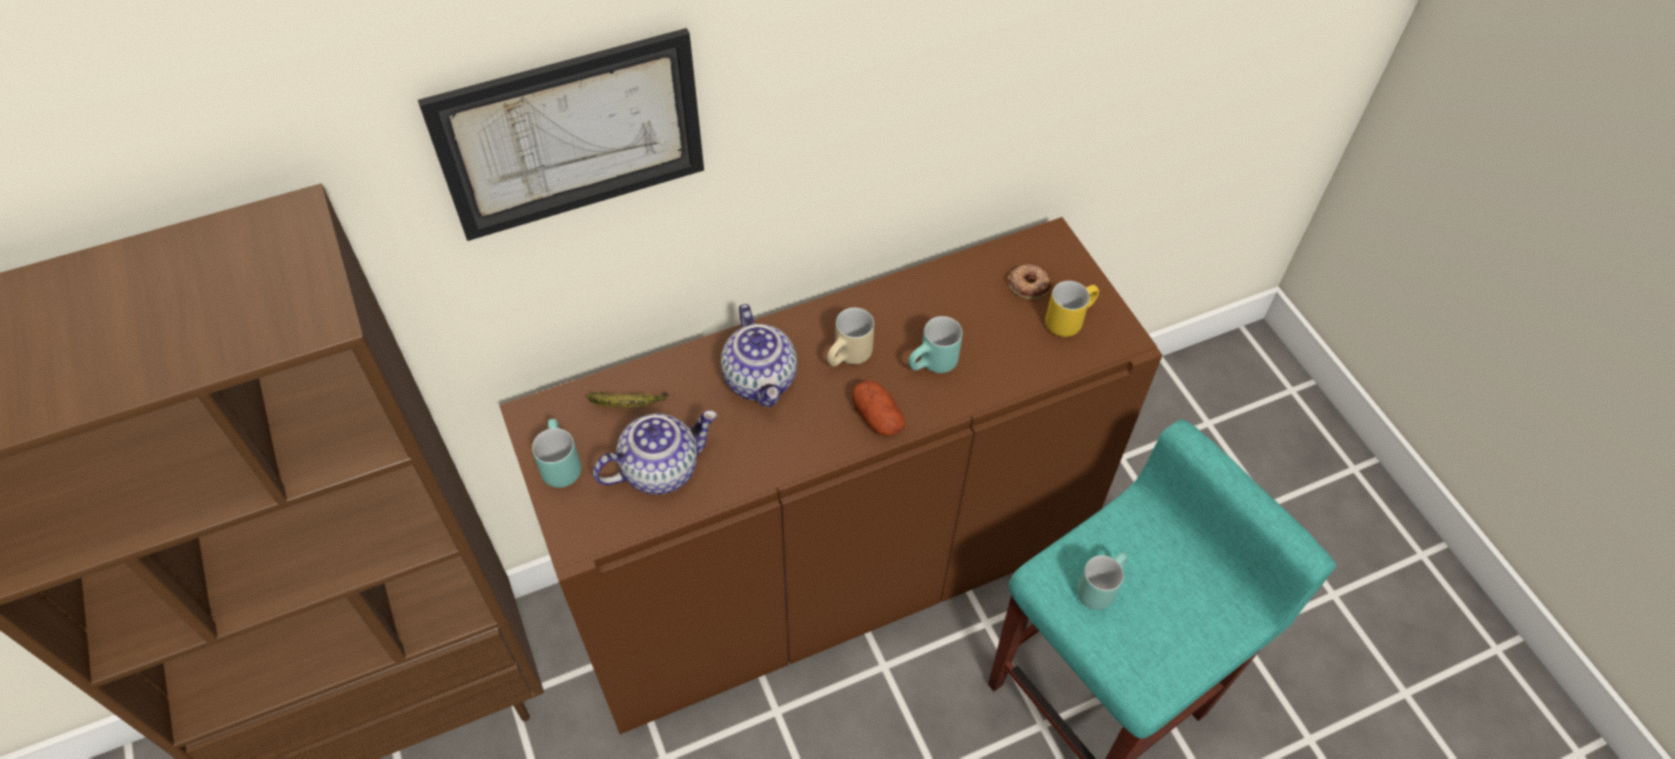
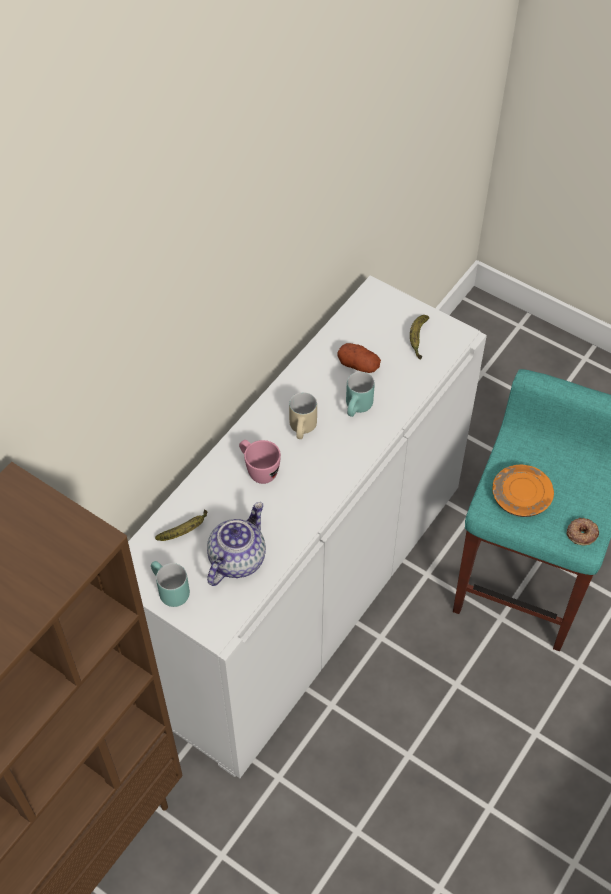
camera: 30 degrees left, 0 degrees up
(571, 135) = (124, 358): picture -> none
(761, 379) = (258, 471): teapot -> pink mug
(832, 568) = (305, 593): brown cabinet -> white cabinet
(877, 417) = (348, 457): potato -> potato (358, 365)
(1028, 284) = (379, 328): donut -> donut (581, 533)
(1068, 318) = (418, 339): yellow mug -> banana
(1098, 586) = (520, 497): turquoise mug -> orange plate

